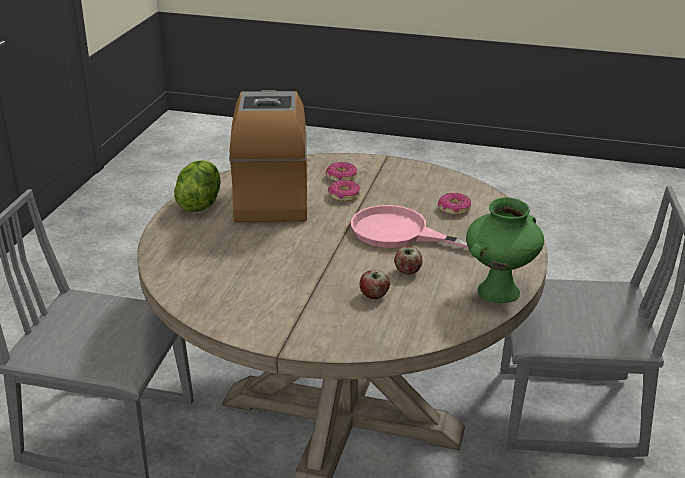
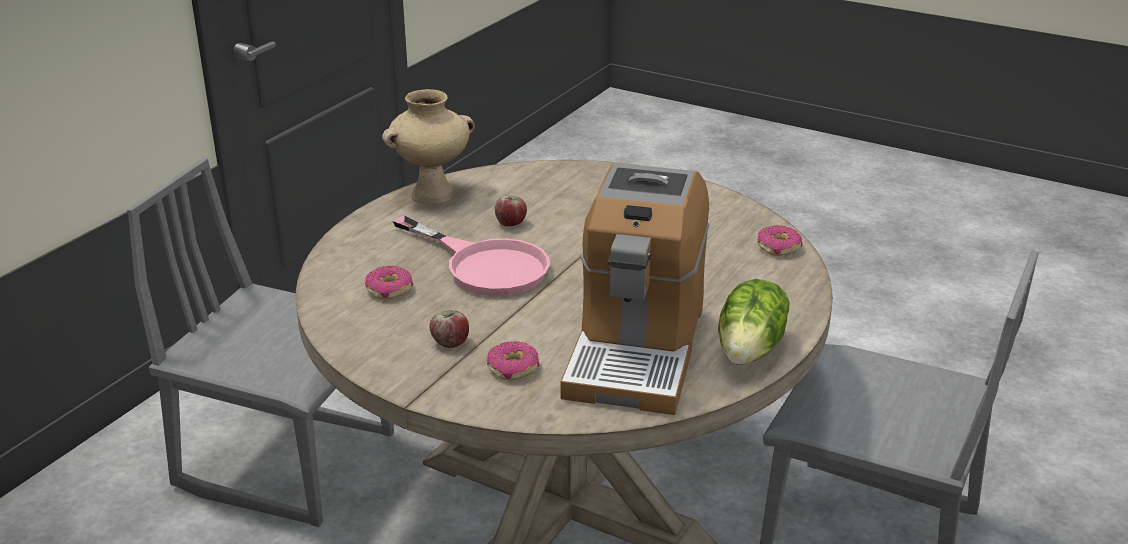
camera: 165 degrees left, 0 degrees up
(344, 196) = (528, 332): donut -> donut (779, 247)
(374, 296) = (562, 205): apple -> apple (450, 342)
(498, 292) = (433, 193): green vase -> beige vase

